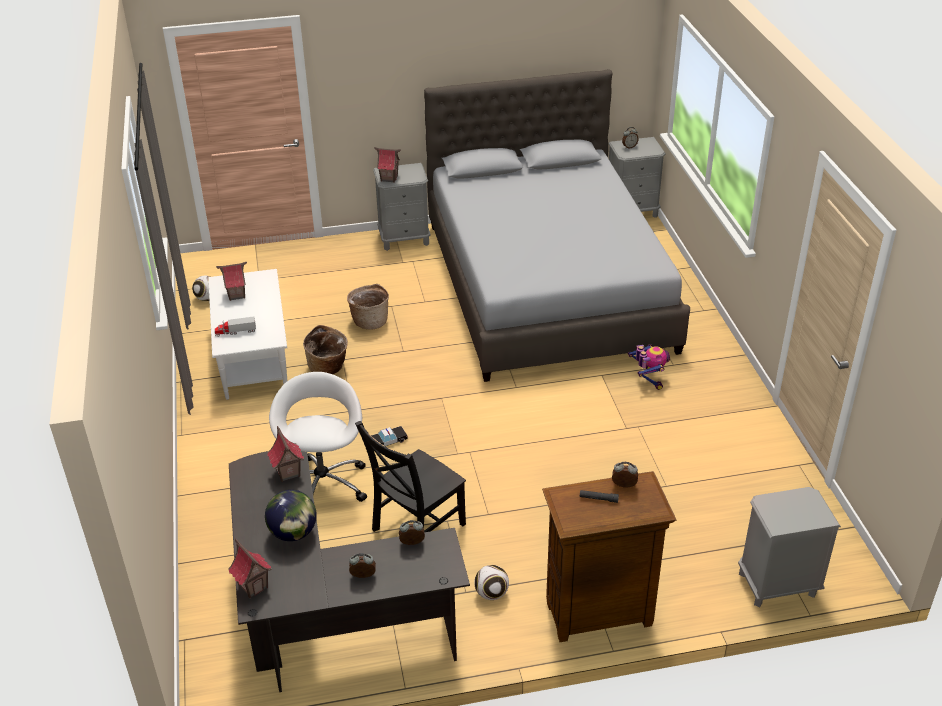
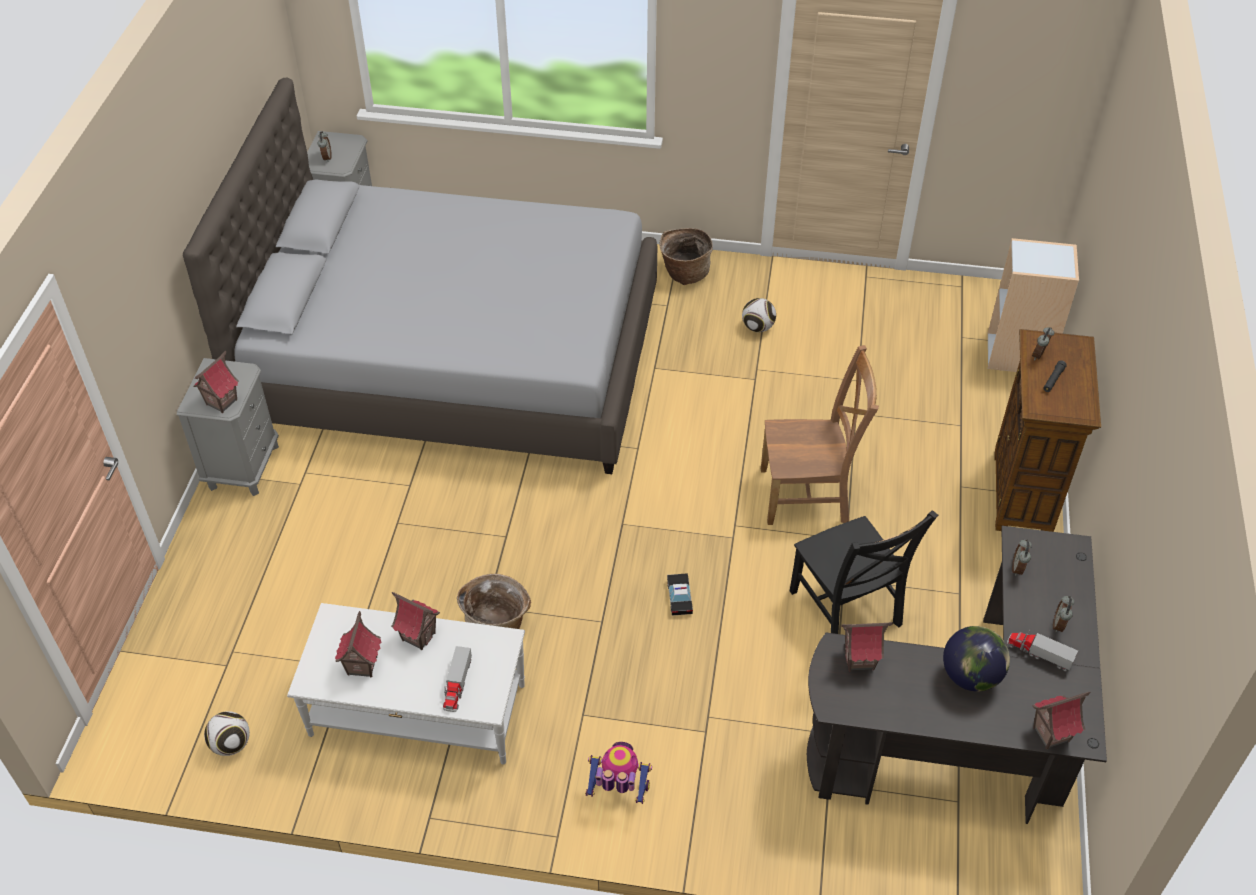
camera: 70 degrees left, 10 degrees up
(265, 308) = (419, 636): none -> toy house
(324, 483) = (731, 684): white office chair -> none
(329, 568) = (1039, 653): none -> toy truck
(370, 321) = (417, 555): basket -> basket (684, 273)
(491, 593) = (968, 572): football -> football (757, 327)
(521, 484) = (808, 495): none -> brown chair
(648, 379) = (681, 333): toy robot -> toy robot (618, 791)
(776, 585) = (1019, 354): grey nightstand -> bookcase

